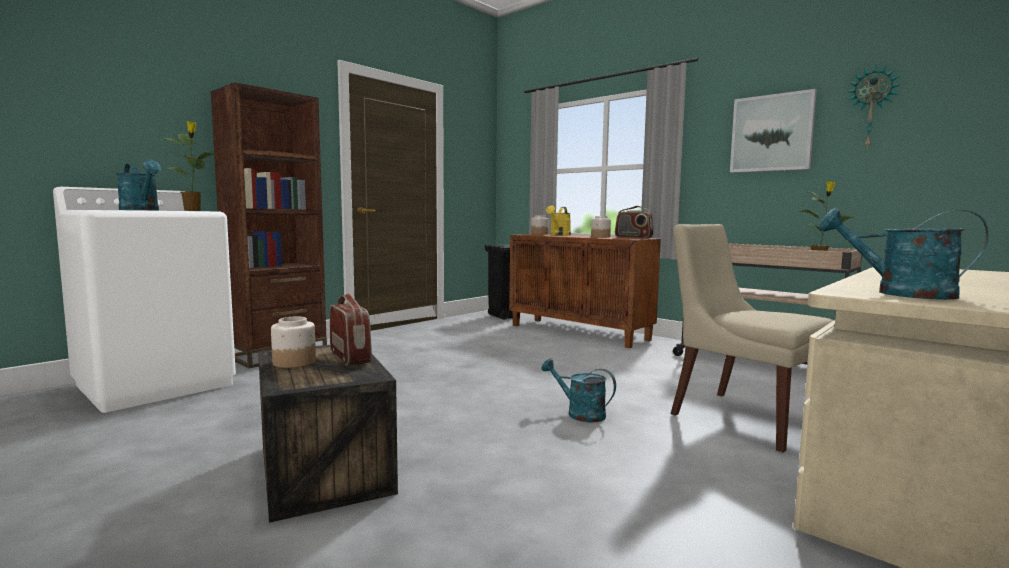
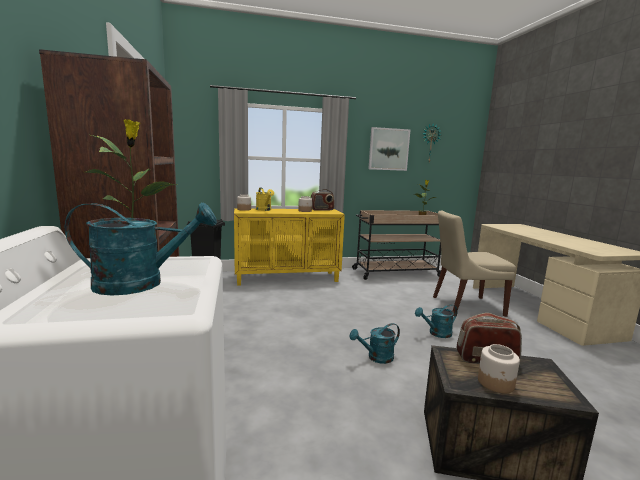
camera: 55 degrees left, 5 degrees up
(579, 332) = (287, 278): brown cabinet -> yellow cabinet
(900, 293) = (599, 249): turquoise watering can -> turquoise watering can (376, 358)

